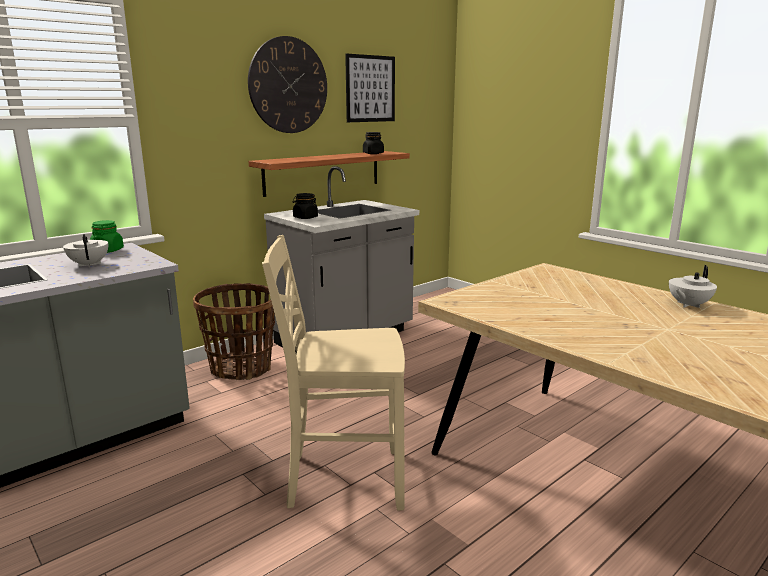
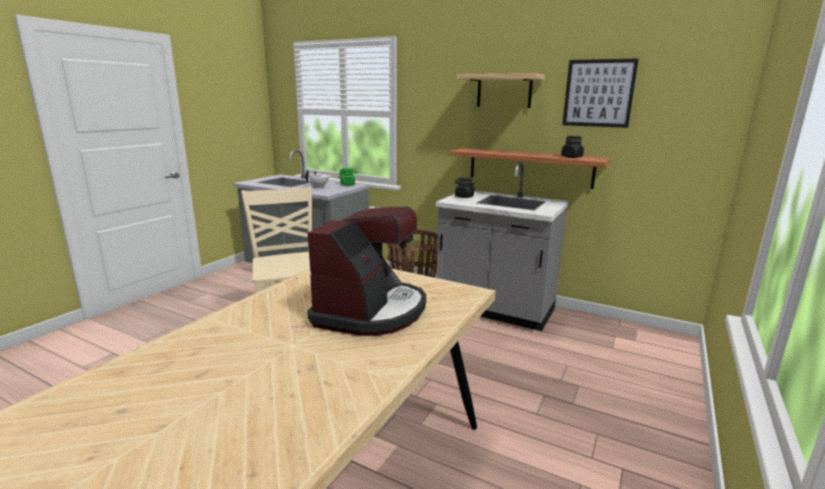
camera: 70 degrees right, 0 degrees up
(288, 85) = (504, 91): wall clock -> shelf
(589, 299) = (371, 311): none -> coffee machine
(688, 305) = (380, 362): white teapot -> none

